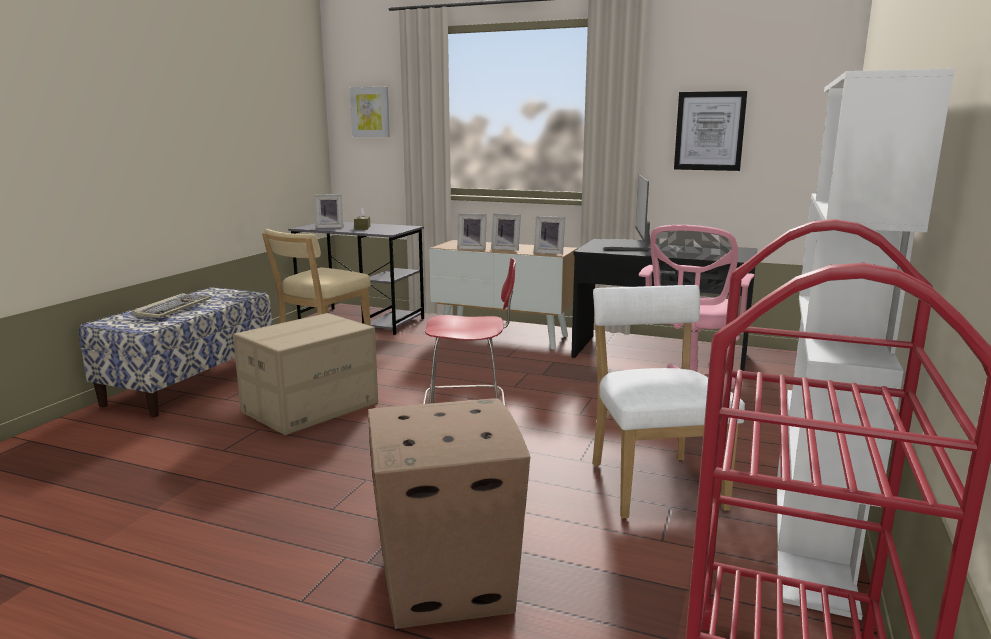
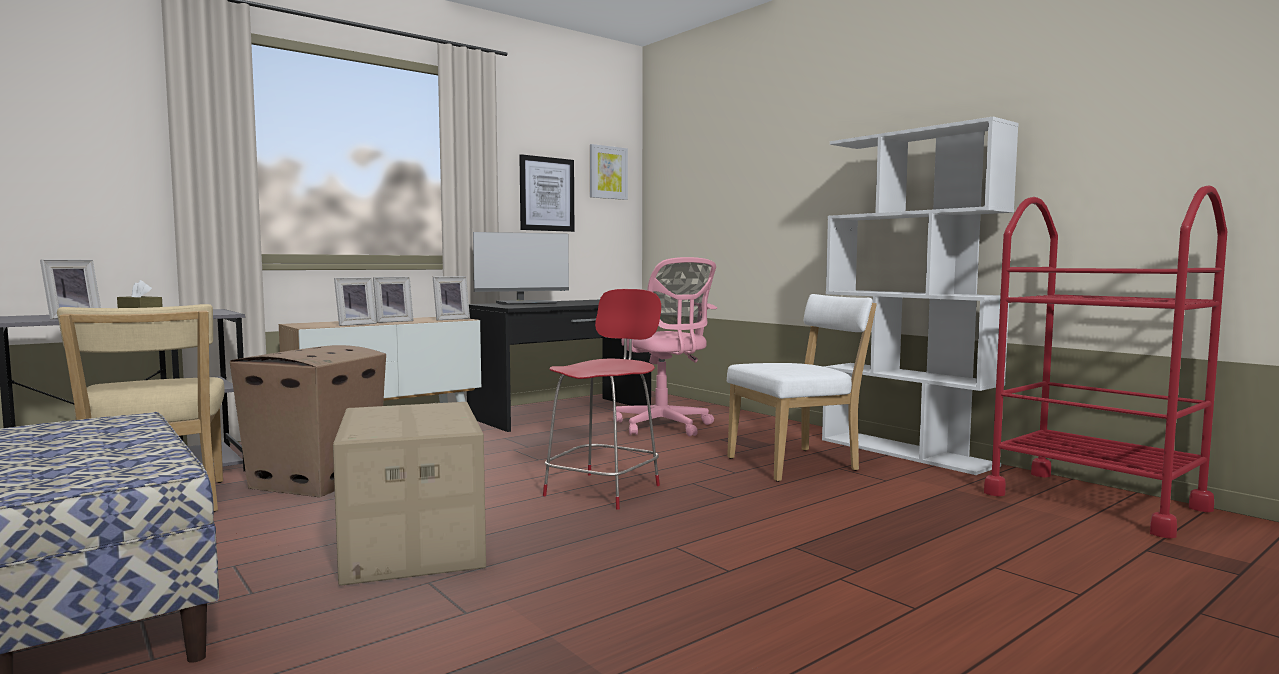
camera: 60 degrees left, 10 degrees down
(173, 308) = (73, 453): keyboard -> none
(370, 112) = (82, 133): picture -> picture (607, 172)
(444, 584) = (912, 549): cardboard box -> cardboard box (314, 481)
(628, 246) = (525, 304): monitor -> monitor turned 60 degrees counterclockwise
(653, 482) = (797, 464): white chair -> white chair turned 135 degrees clockwise

